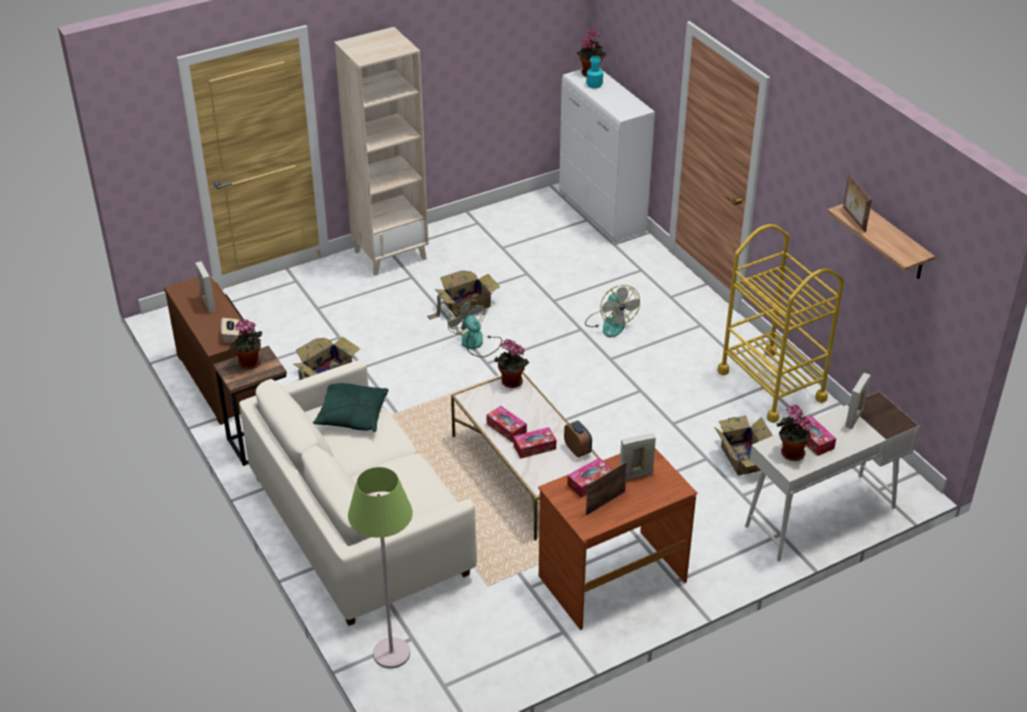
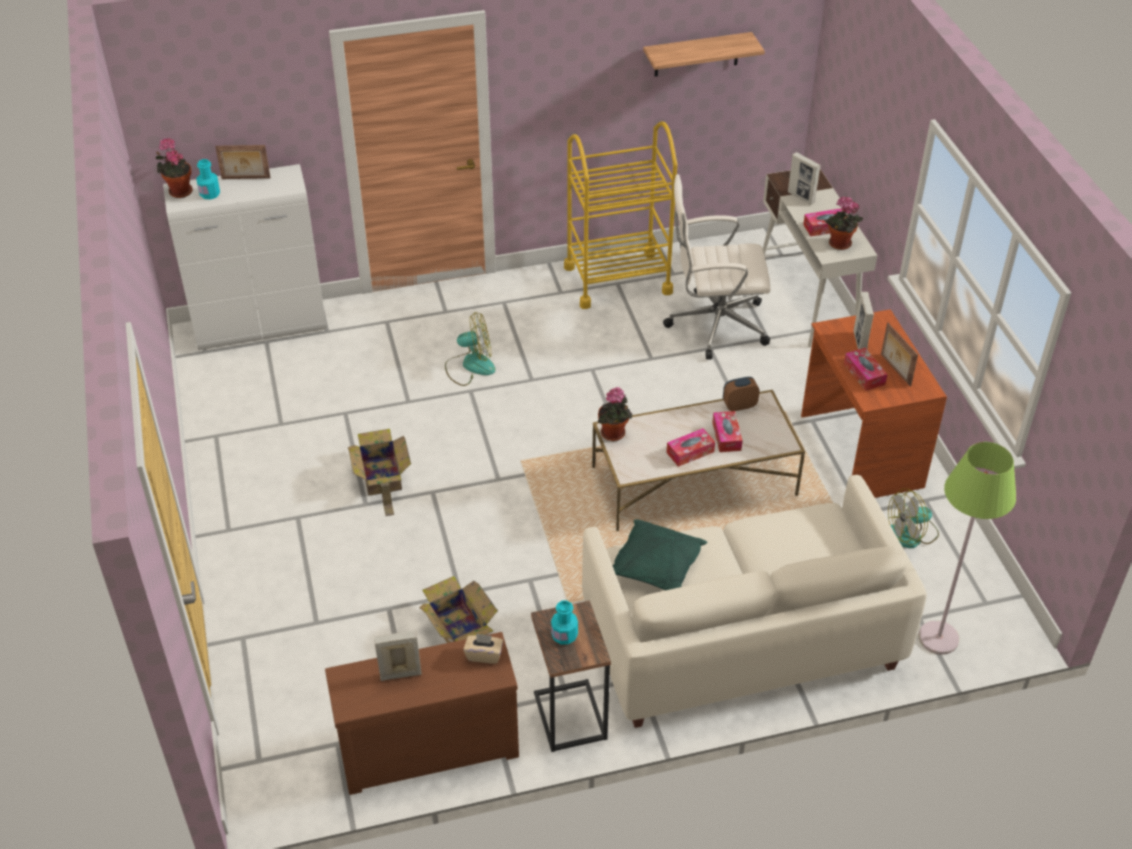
camera: 75 degrees left, 5 degrees up
(249, 364) = (564, 635): potted plant -> turquoise bottle
(390, 255) = (237, 530): beige bookcase -> none
(476, 343) = (458, 481): fan -> fan (910, 534)
(742, 456) = (714, 324): cardboard box -> white office chair
(853, 219) = (678, 56): picture frame -> picture frame (246, 179)

